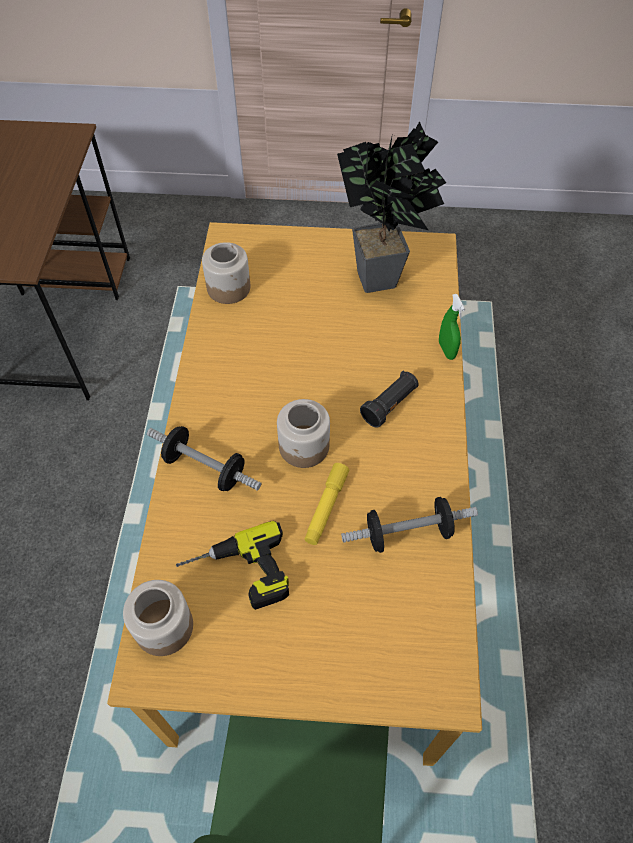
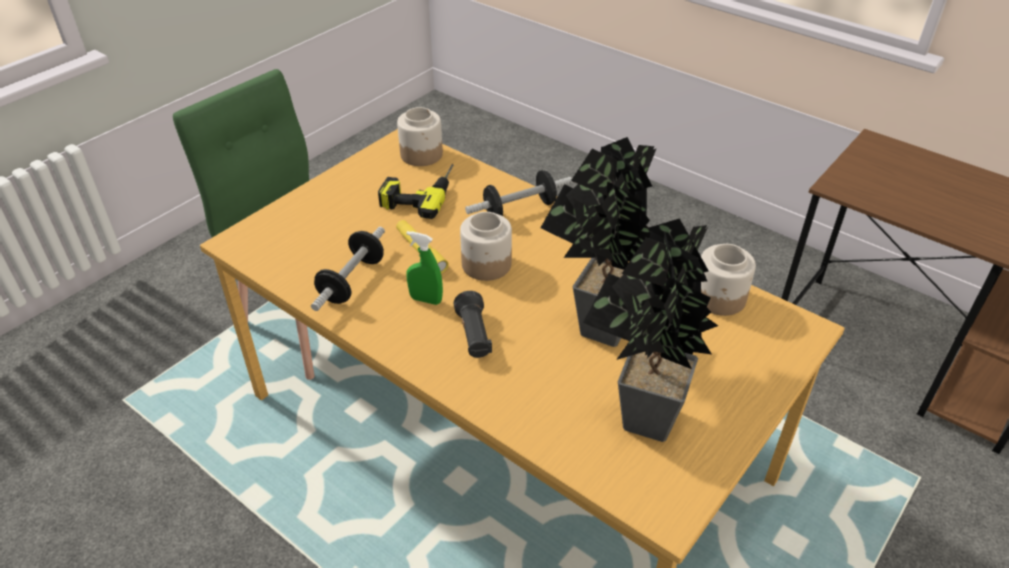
camera: 125 degrees right, 15 degrees down
(322, 337) = (597, 332): none -> potted plant
(446, 350) = (497, 417): green spray bottle -> green spray bottle (426, 299)

